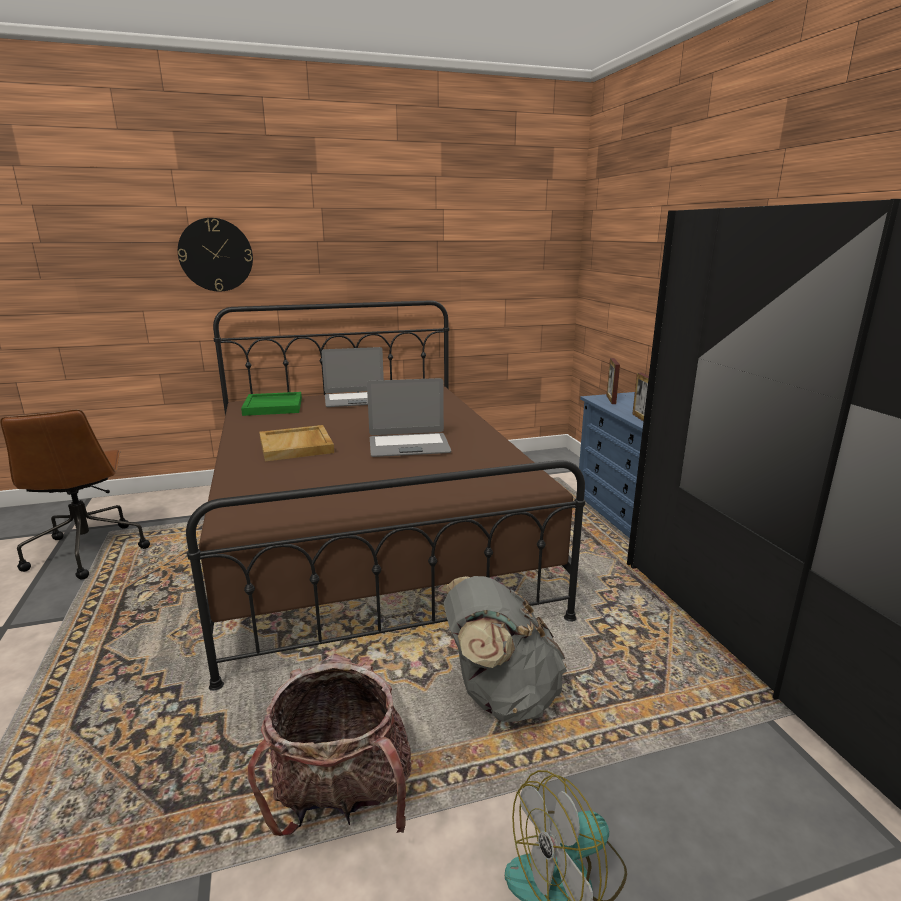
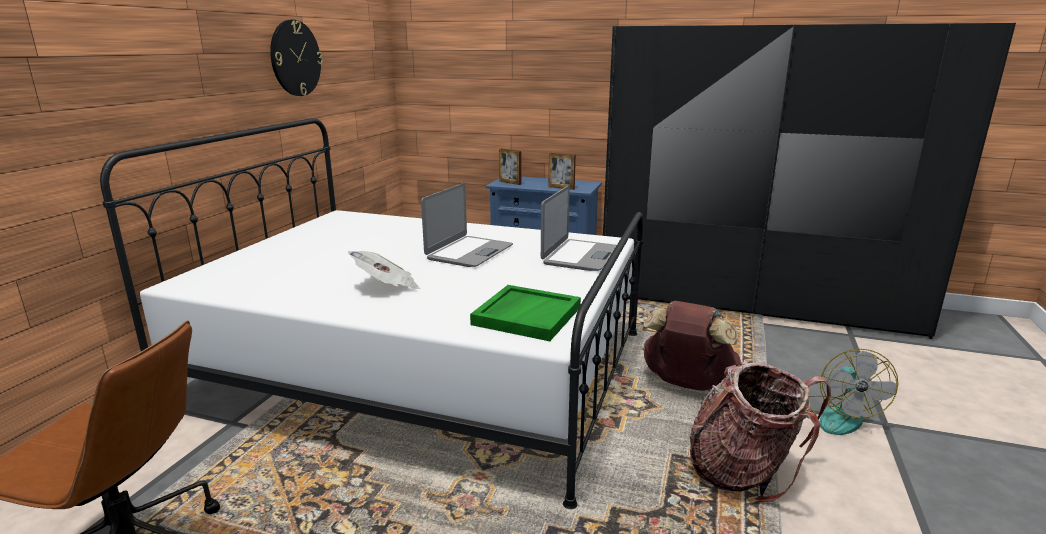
camera: 55 degrees left, 0 degrees up
(216, 255) = (81, 76): wall clock -> wall clock (295, 58)
(274, 406) = (226, 274): green tray -> green tray (526, 315)
(297, 446) = (387, 286): beige tray -> newspaper
(356, 400) = (298, 242): laptop -> laptop (580, 256)
(368, 538) = (422, 368): brown bed -> white bed
(500, 694) = (686, 384): grey backpack -> brown backpack

